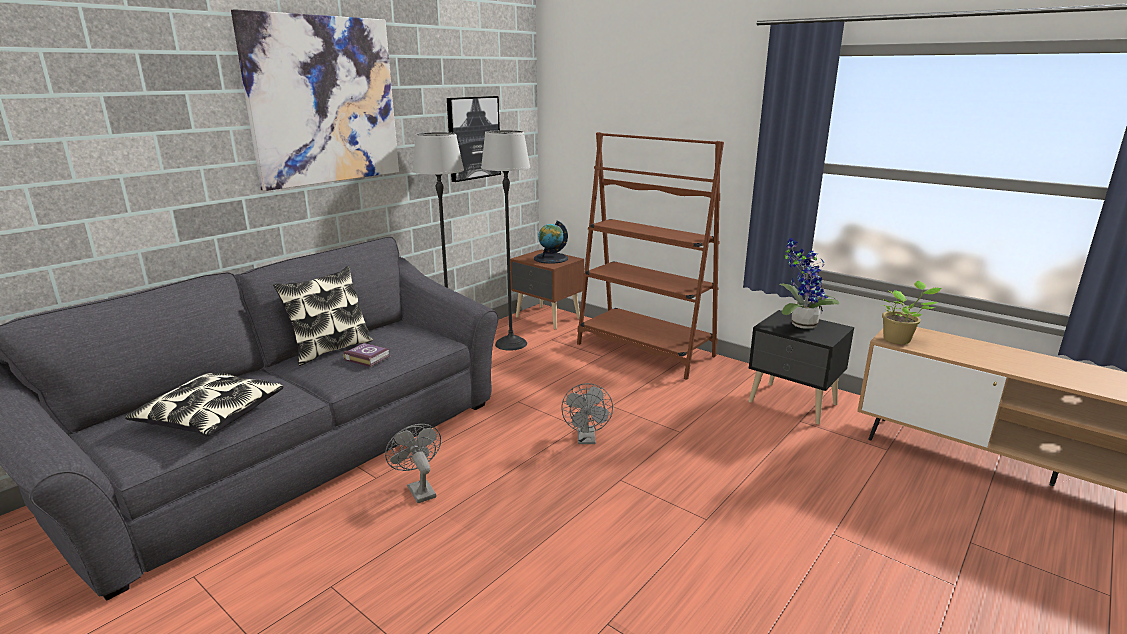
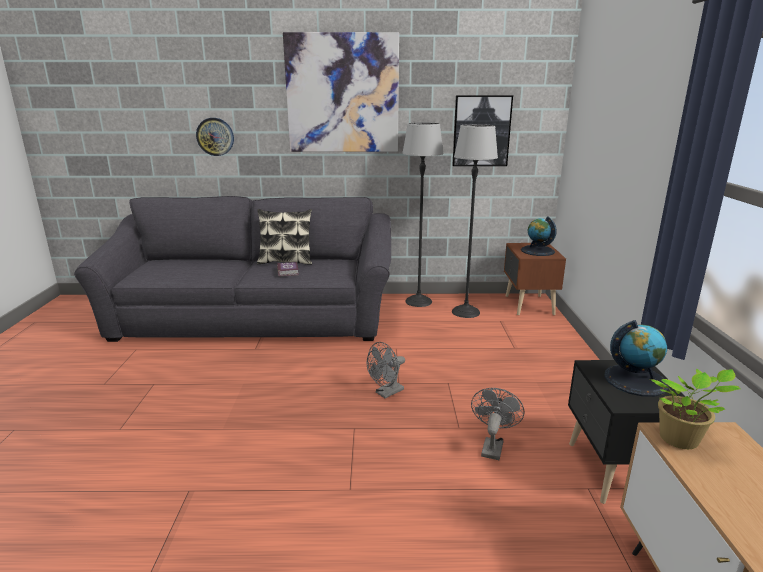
camera: 50 degrees right, 0 degrees up
(129, 183) = (215, 136): none -> wall clock
(210, 416) = (183, 271): pillow -> none
(419, 489) = (258, 365): grey fan -> grey fan (492, 446)
(645, 350) = (560, 360): brown bookcase -> none
(800, 324) = (635, 380): potted plant -> globe

